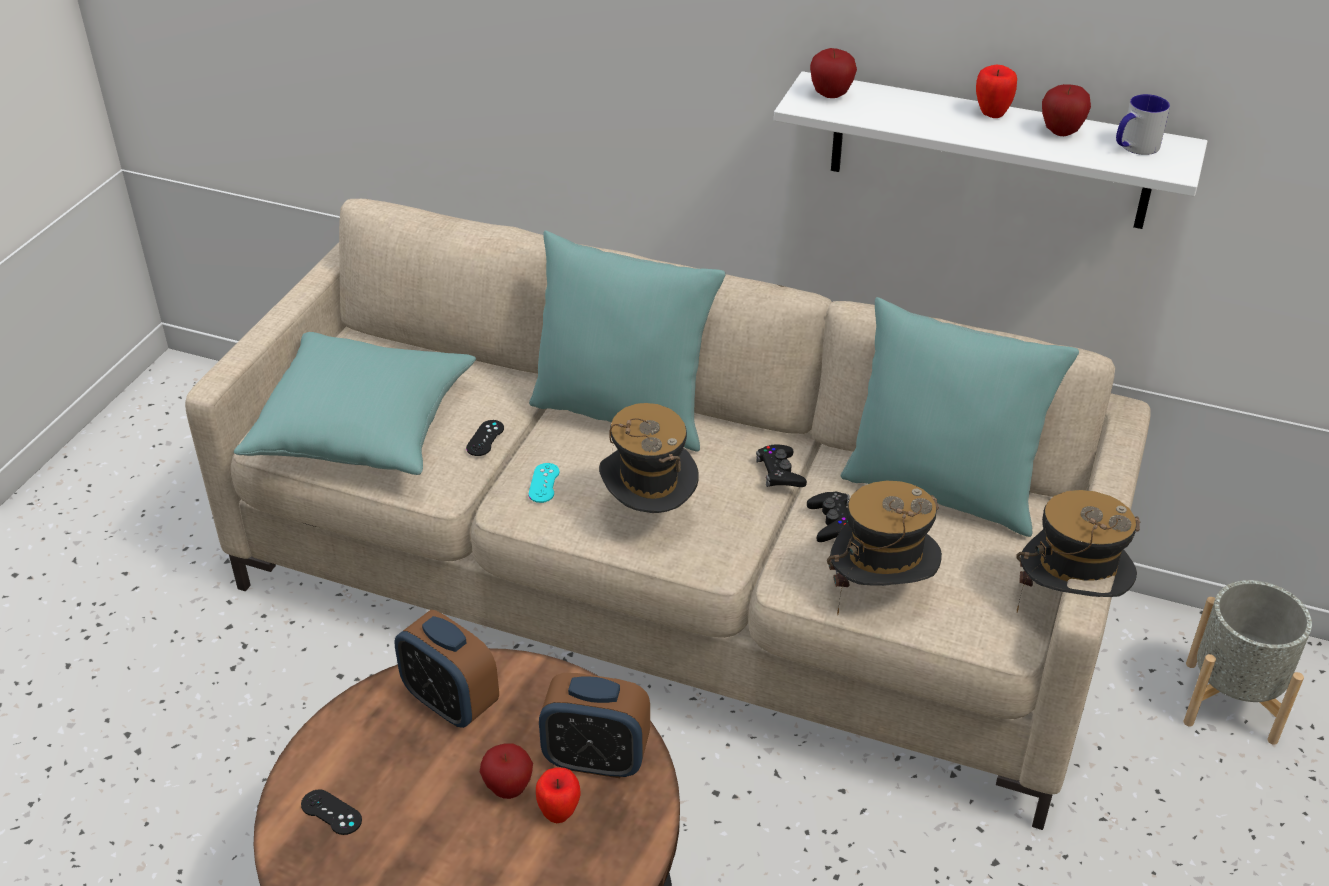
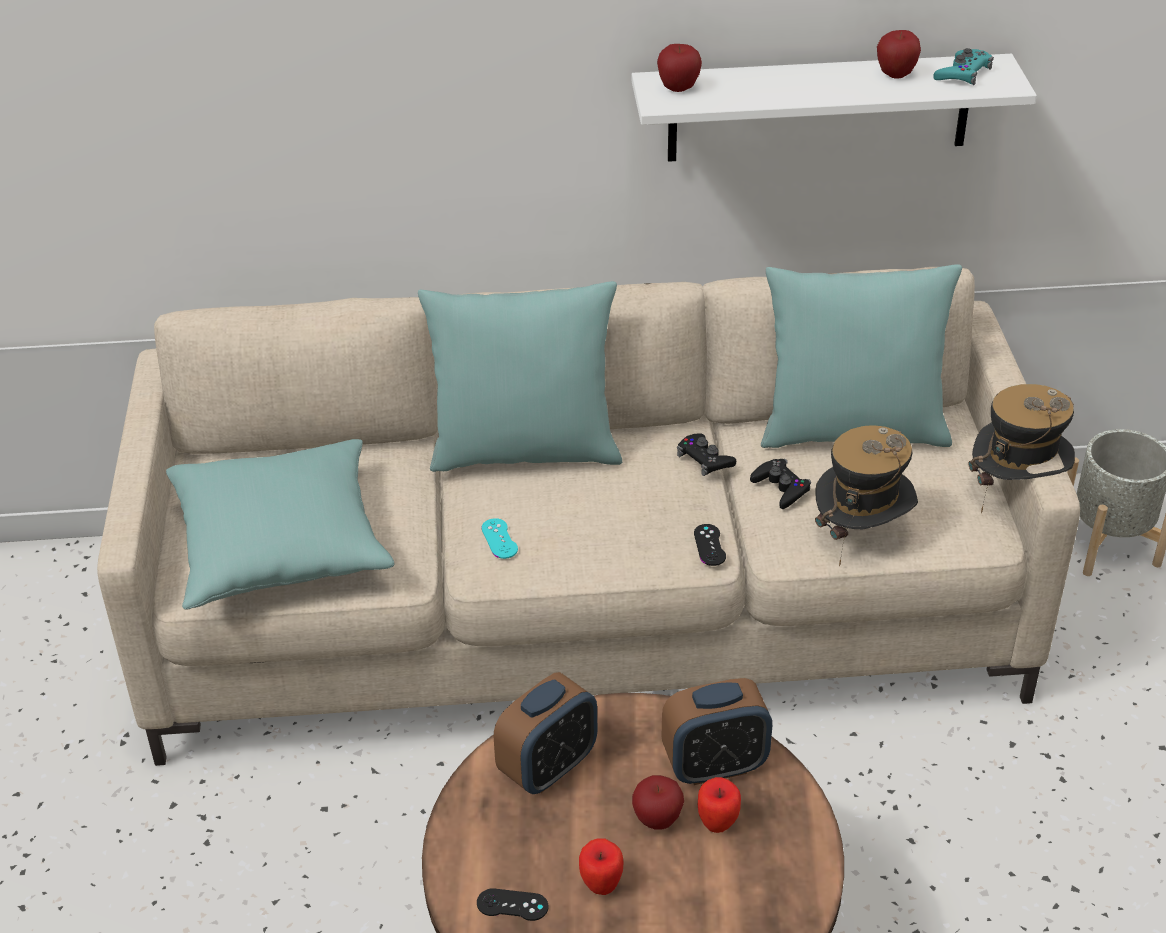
camera: 25 degrees left, 0 degrees up
(450, 702) = (548, 767): alarm clock -> alarm clock turned 60 degrees counterclockwise
(485, 438) = (410, 516): black game controller -> black game controller (709, 545)
(649, 515) = (618, 536): hat -> none
(992, 114) = (827, 72): apple -> apple (601, 885)
(1134, 147) = (963, 74): mug -> turquoise game controller

